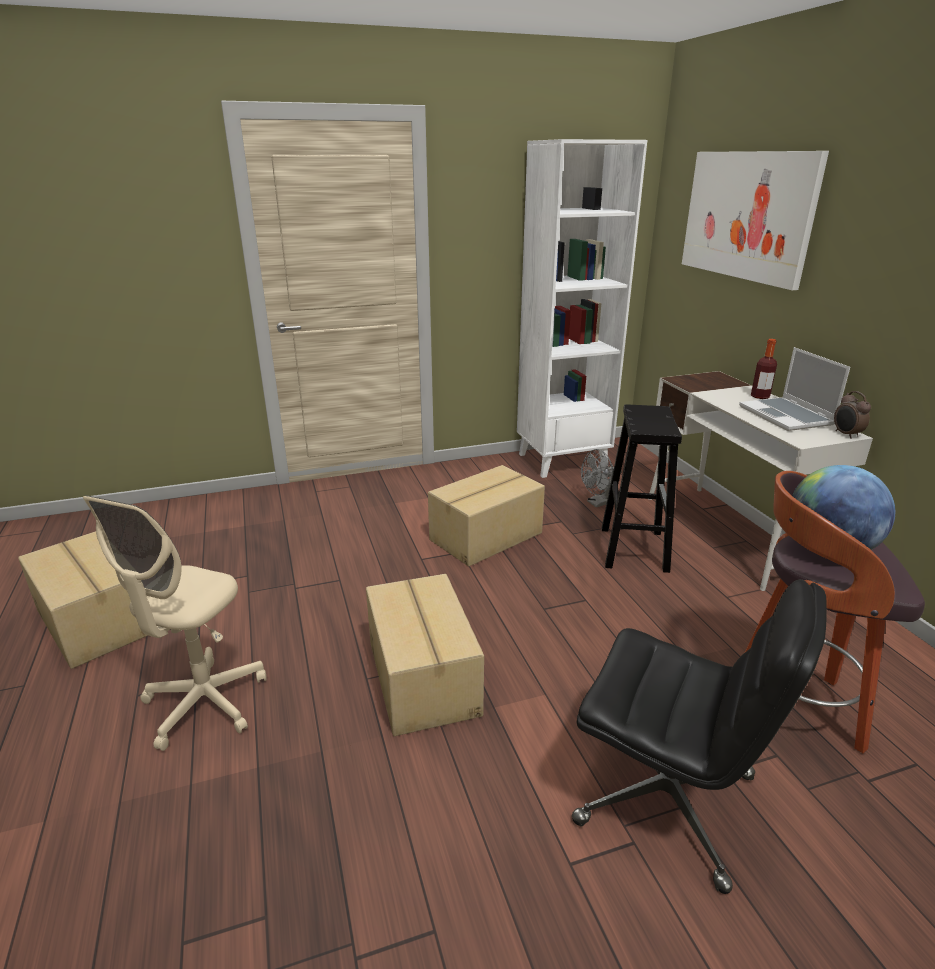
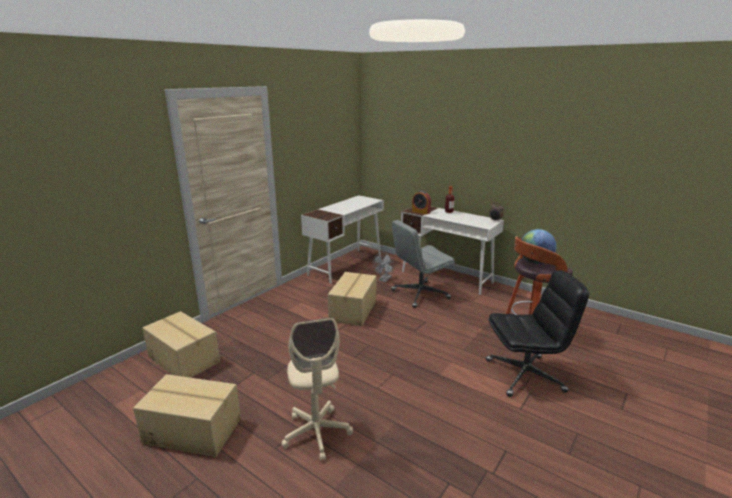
camera: 35 degrees left, 5 degrees down
(424, 676) = (400, 376): cardboard box -> cardboard box (184, 359)
(562, 460) = (346, 265): white bookcase -> white desk
(633, 548) = (419, 294): black stool -> grey office chair
(698, 385) = (421, 212): none -> alarm clock
(747, 215) = (421, 133): picture -> none
(787, 416) = (468, 218): laptop -> none

